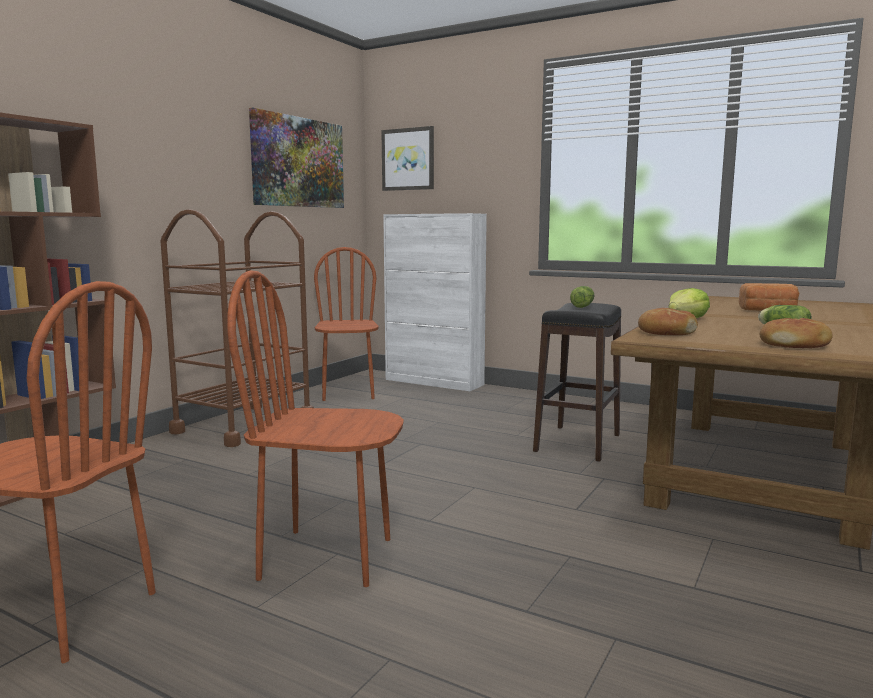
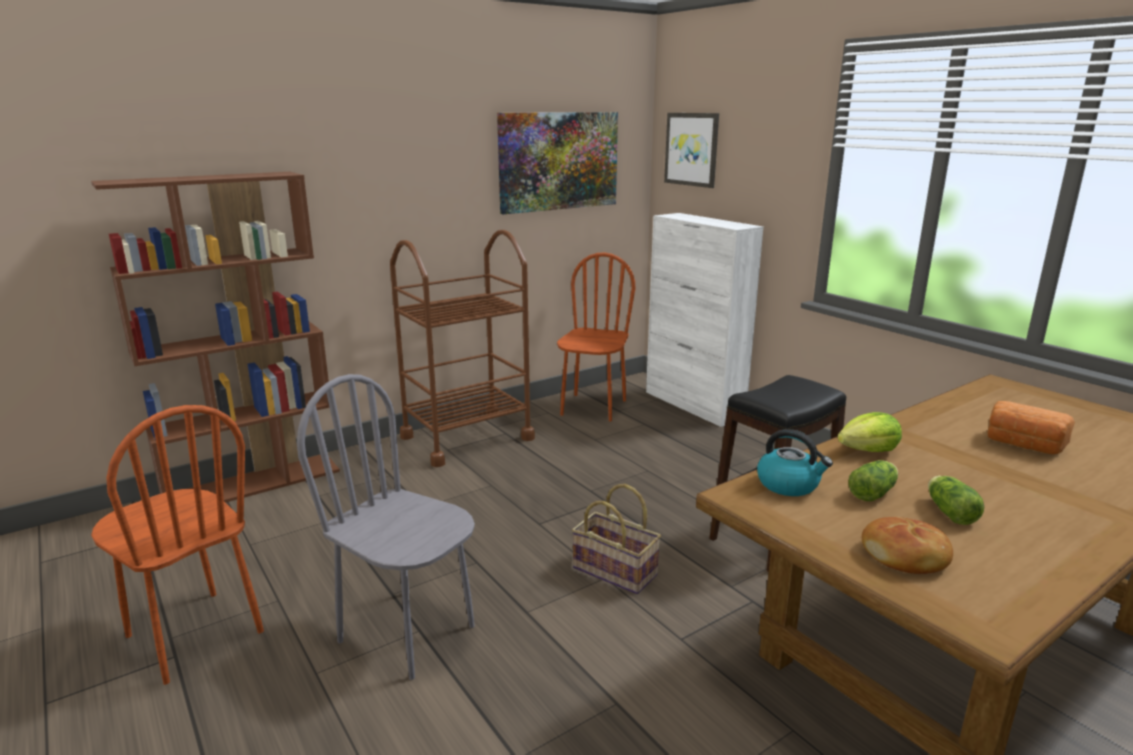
camera: 25 degrees right, 10 degrees up
(327, 557) = (408, 633): brown chair -> grey chair
(479, 481) = (616, 571): none -> basket
(583, 306) = (791, 389): lettuce -> lettuce (874, 492)
(666, 332) = (789, 484): bread -> kettle

